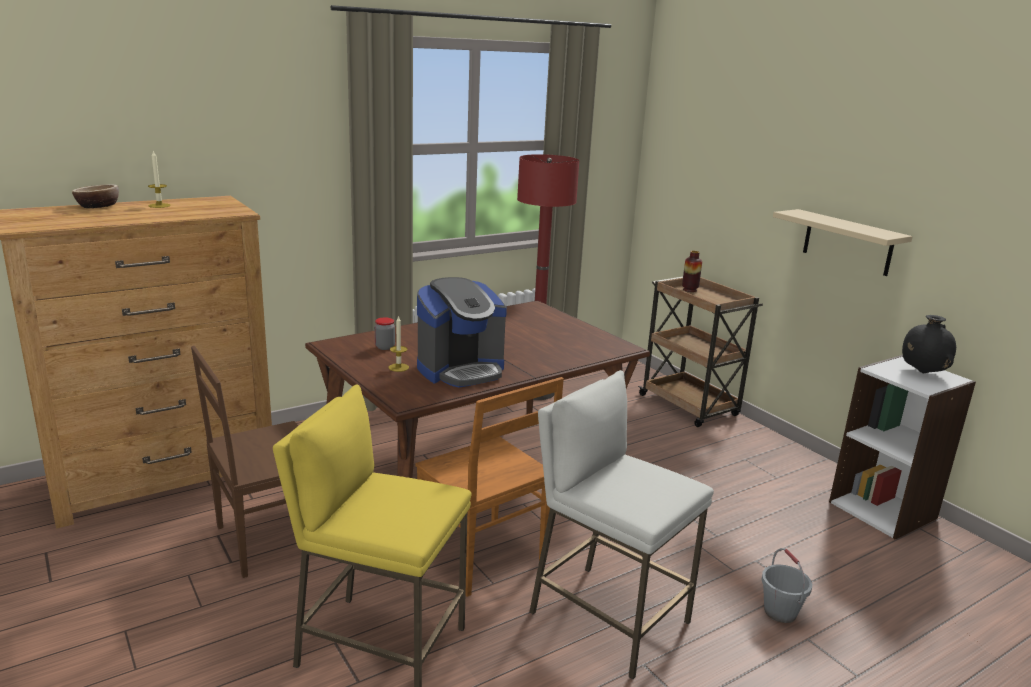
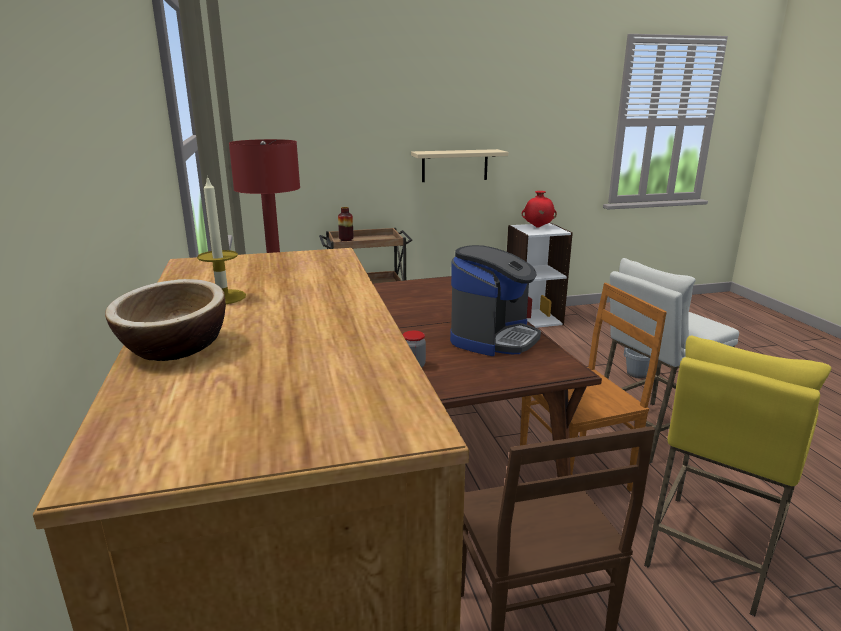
camera: 70 degrees left, 0 degrees up
(398, 367) = (478, 364): candle -> none
(461, 370) = (493, 338): coffee machine -> coffee machine turned 45 degrees clockwise
(922, 372) = (537, 227): black vase -> red vase

